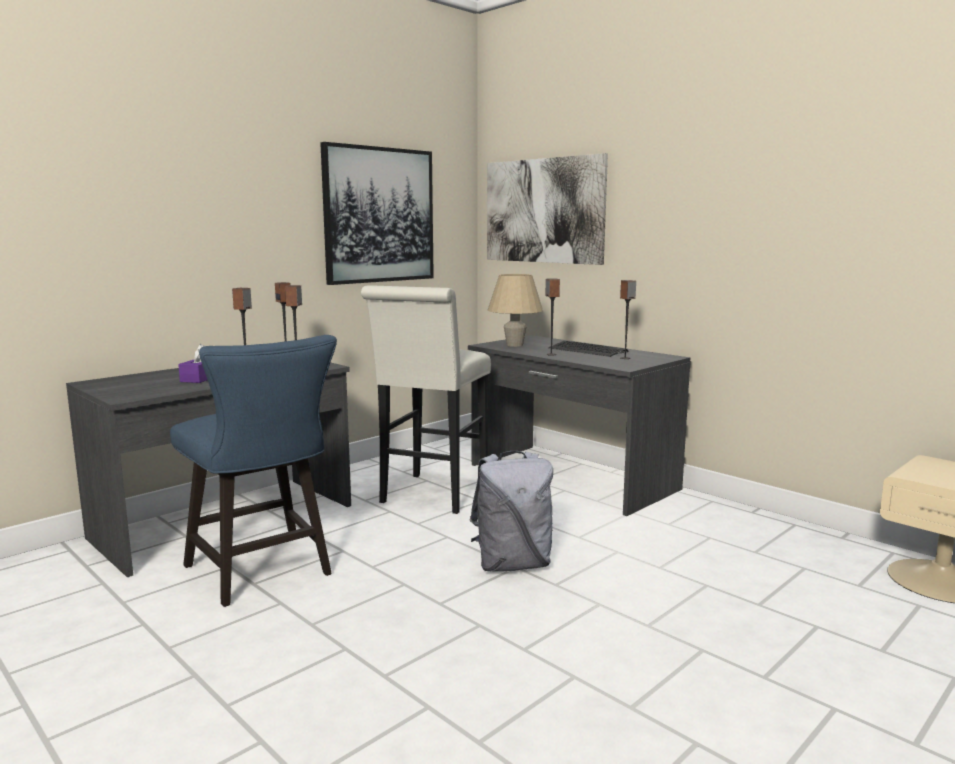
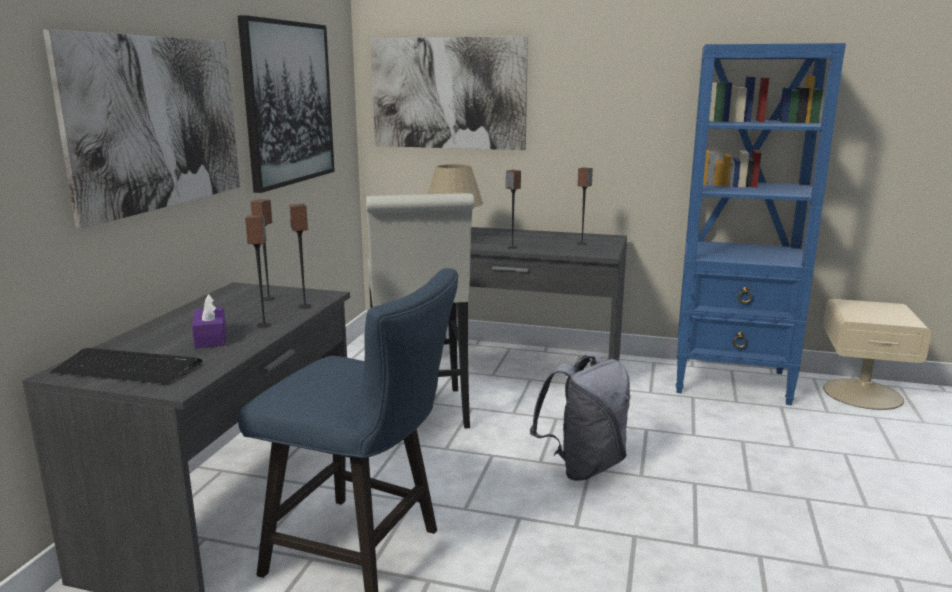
camera: 30 degrees left, 5 degrees up
(221, 220) = (157, 123): none -> picture
(587, 350) = (532, 238): keyboard -> keyboard (127, 368)
(777, 535) = (732, 382): none -> blue bookcase

